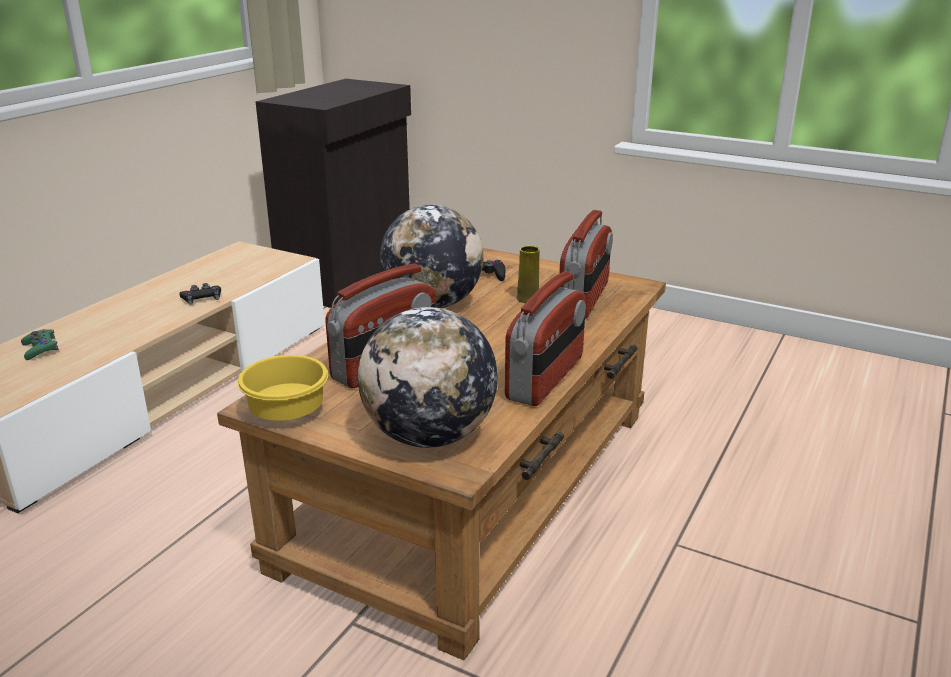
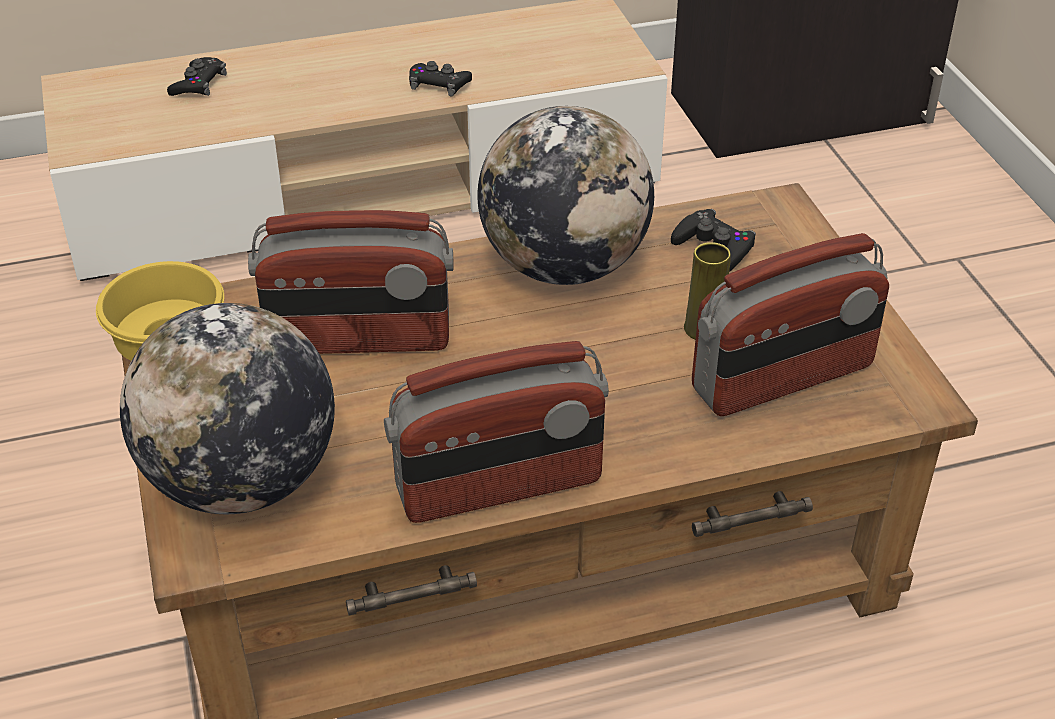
camera: 45 degrees right, 15 degrees up
(40, 349) = (199, 84): green game controller -> black game controller

